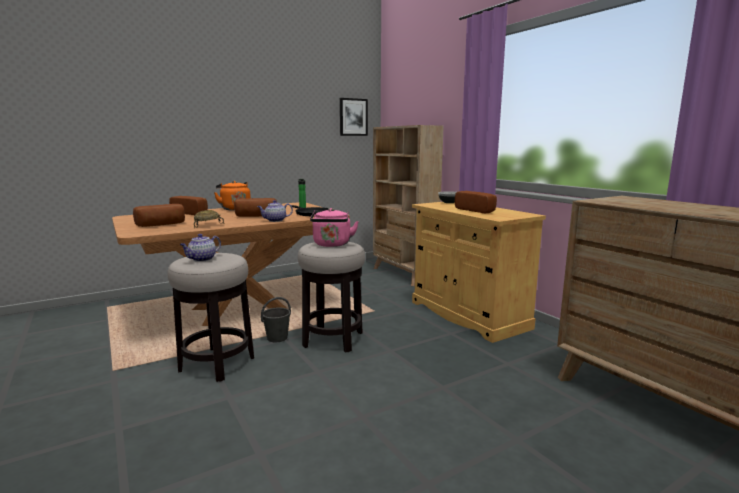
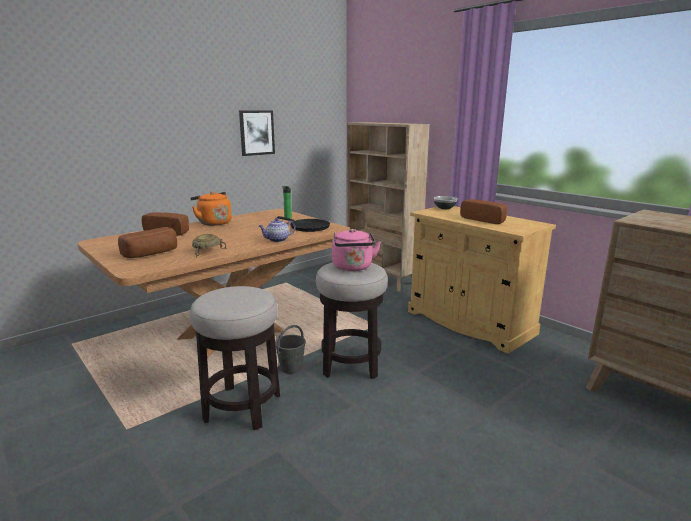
camera: 10 degrees left, 5 degrees up
(202, 259) = (228, 299): teapot -> none
(255, 216) = (249, 234): bread -> none
(353, 117) = (320, 110): picture -> picture (256, 132)

